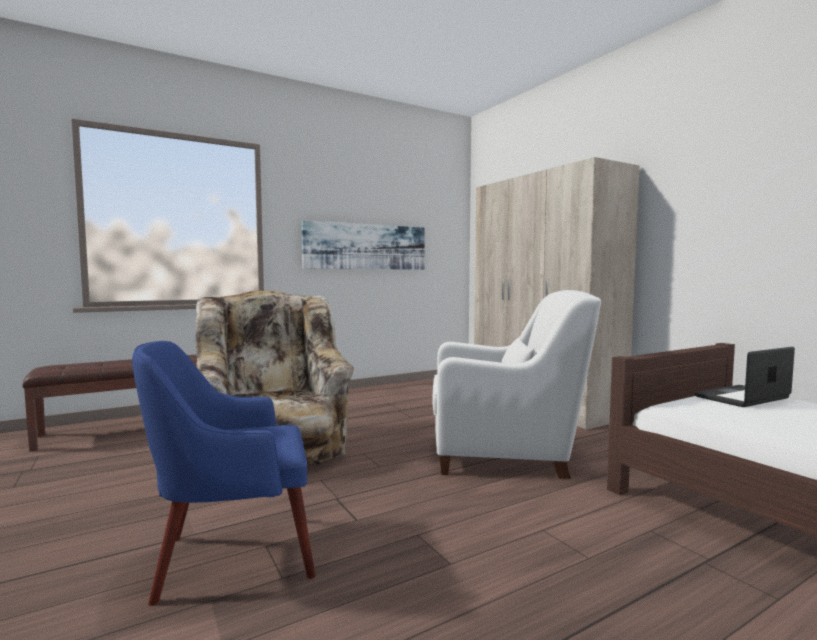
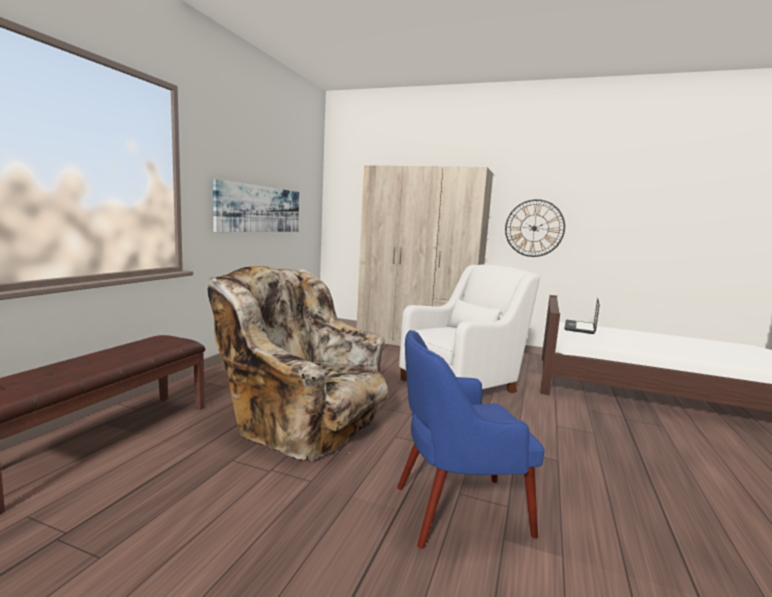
camera: 40 degrees left, 5 degrees up
(232, 557) = (457, 510): blue armchair -> blue armchair turned 45 degrees clockwise
(704, 237) = (534, 228): none -> wall clock

